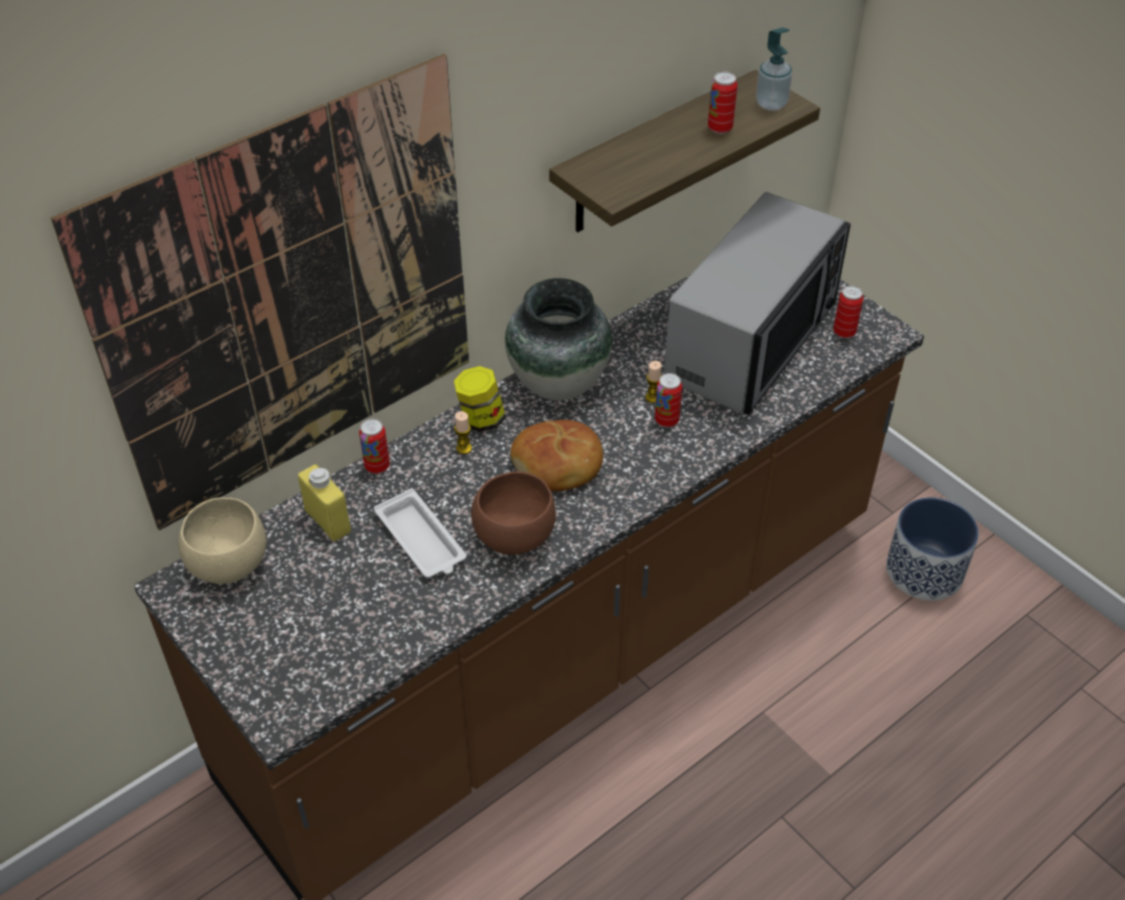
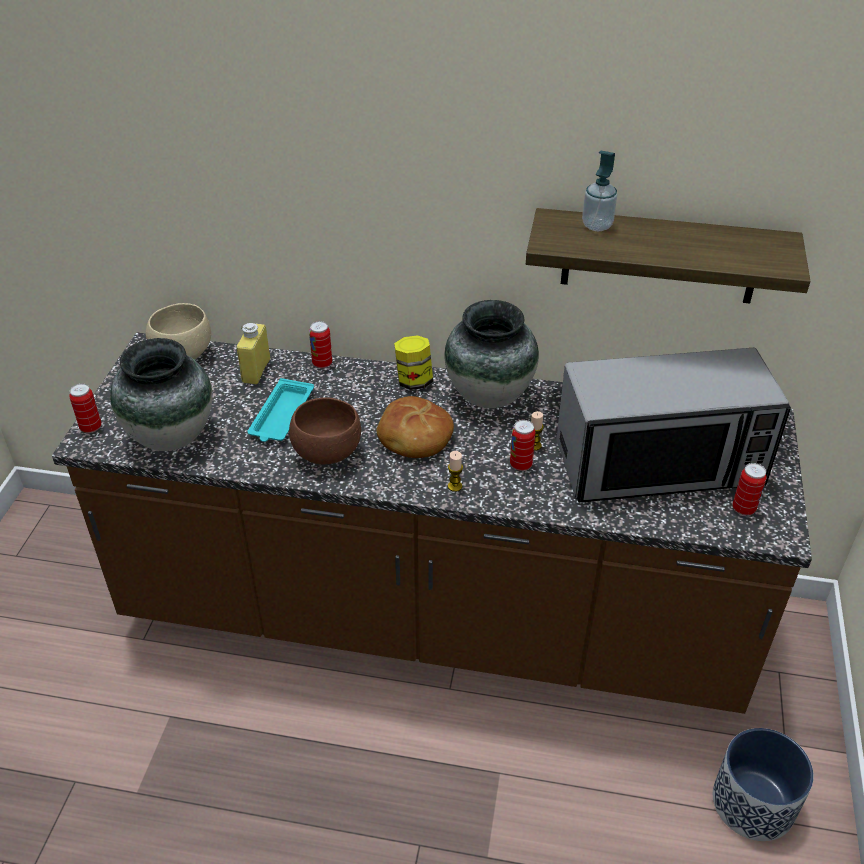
camera: 50 degrees right, 5 degrees down
(294, 301) = (282, 192): picture -> none
(353, 642) = (171, 436): none -> vase
(421, 540) = (281, 416): white tray -> turquoise tray
(464, 448) = (379, 388): candle -> candle (455, 486)
(720, 128) = (699, 250): can -> can (91, 427)
(771, 104) = (771, 257): soap dispenser -> soap dispenser (597, 225)

